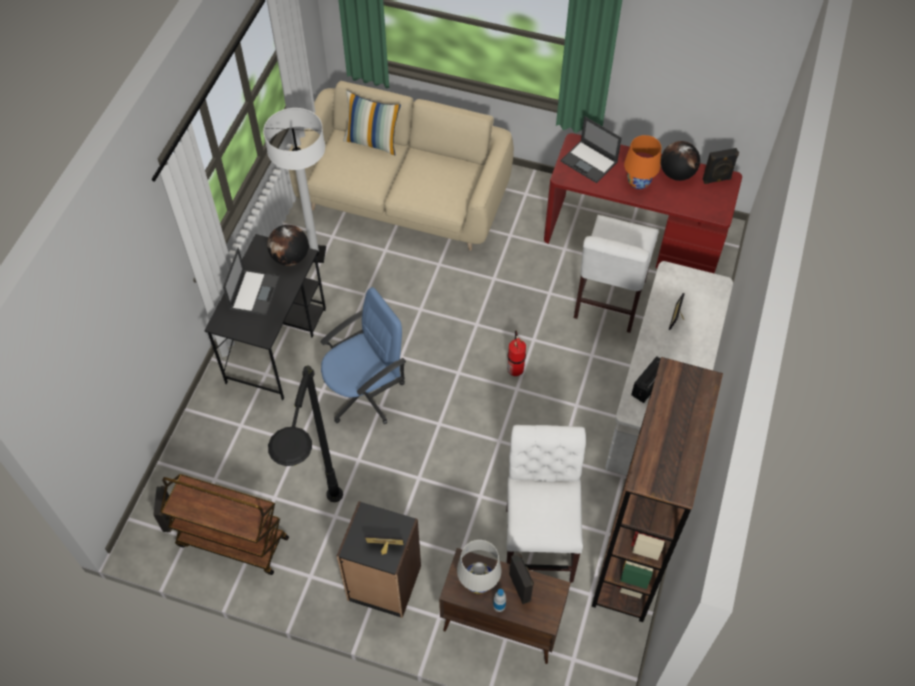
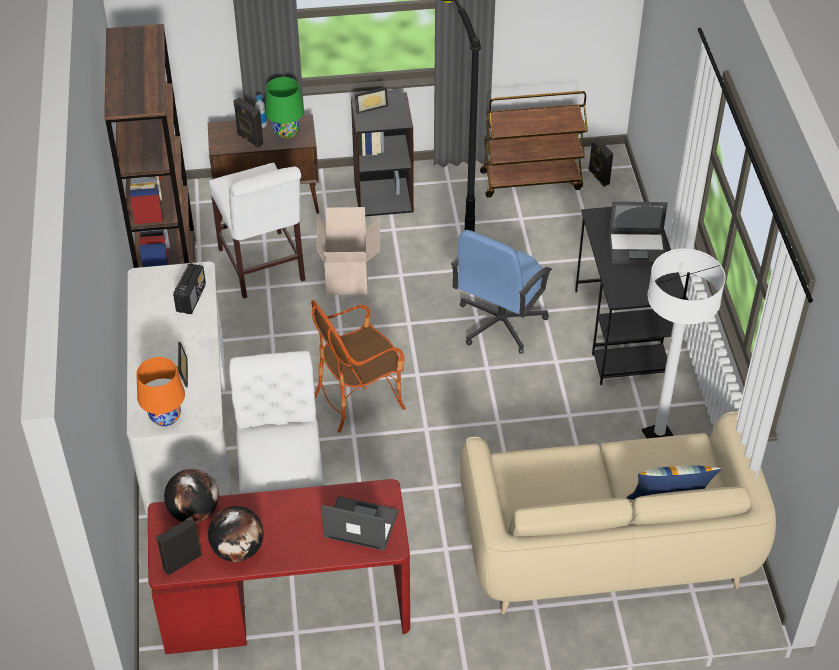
camera: 155 degrees right, 10 degrees down
(254, 292) = (638, 248): laptop -> laptop turned 75 degrees counterclockwise
(290, 258) = (631, 290): globe -> globe (194, 512)
(466, 493) = (349, 278): none -> cardboard box
(478, 581) = (286, 132): white table lamp -> green table lamp
(515, 369) = (359, 399): fire extinguisher -> armchair
(638, 182) = (285, 519): orange table lamp -> orange table lamp (165, 417)

